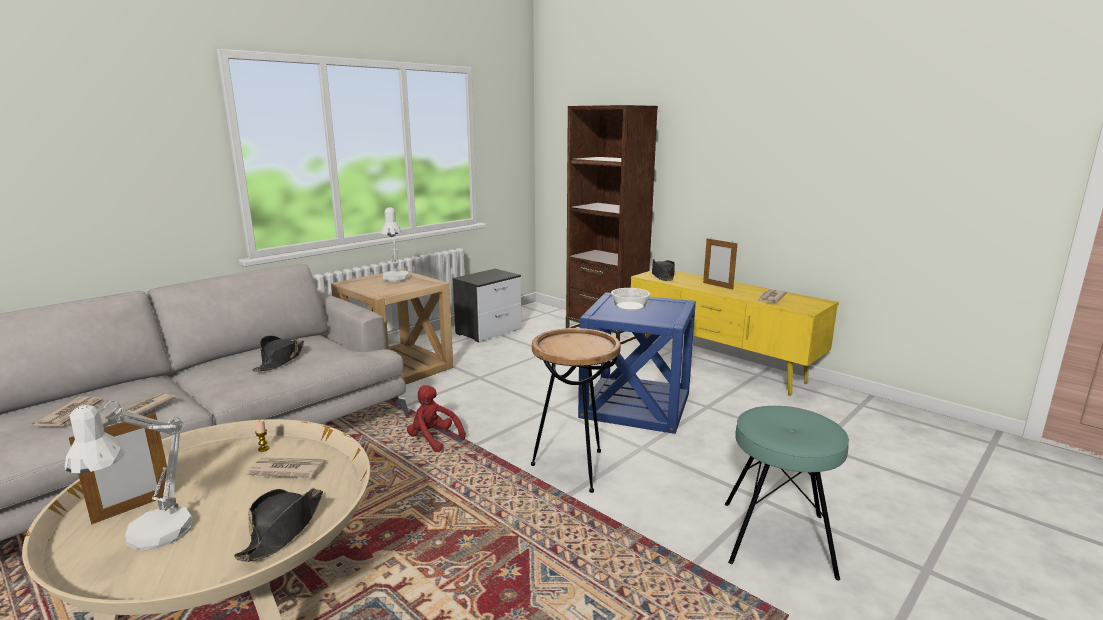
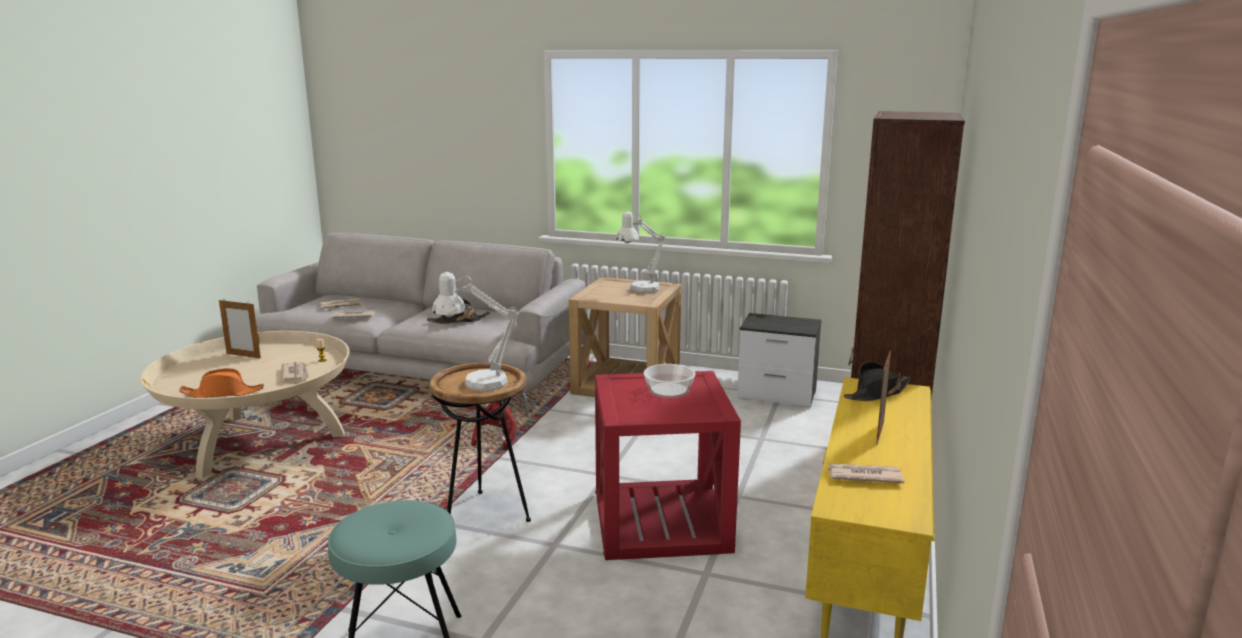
camera: 65 degrees right, 0 degrees up
(149, 539) = (212, 369): white table lamp -> white table lamp (476, 384)
(283, 529) = (223, 393): black hat -> orange hat
(635, 405) = (661, 522): blue side table -> red side table

